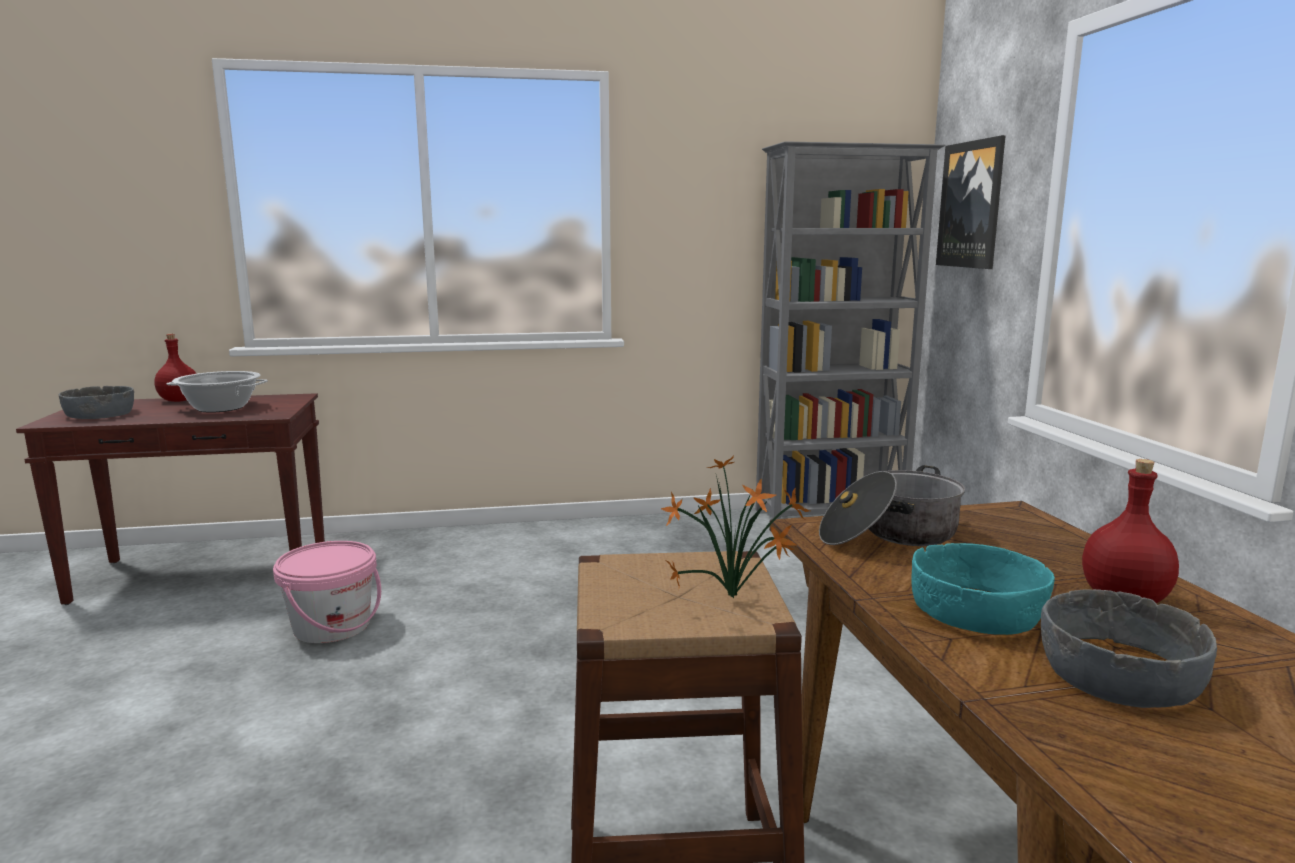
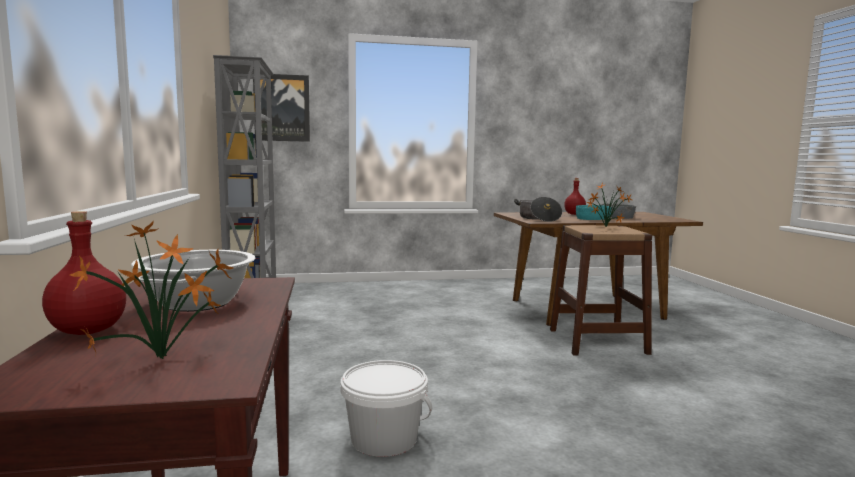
camera: 90 degrees left, 5 degrees down
(100, 414) = (166, 359): grey bowl -> potted plant
(332, 626) = (384, 439): pink bucket -> white bucket

